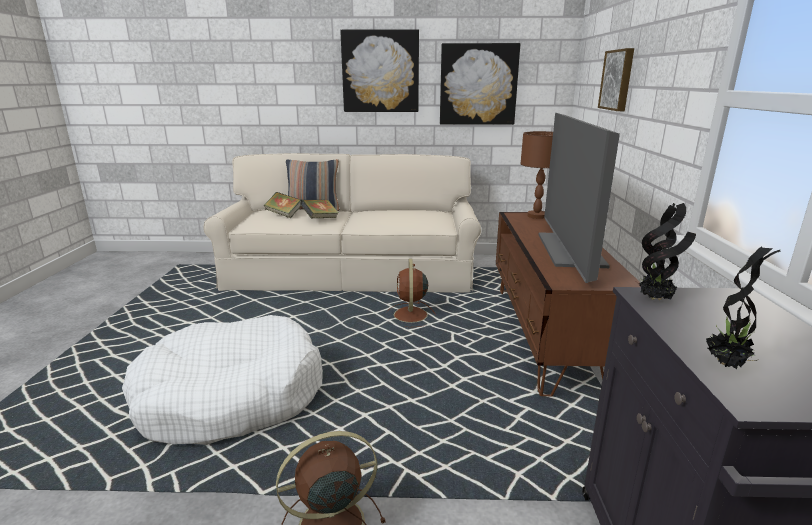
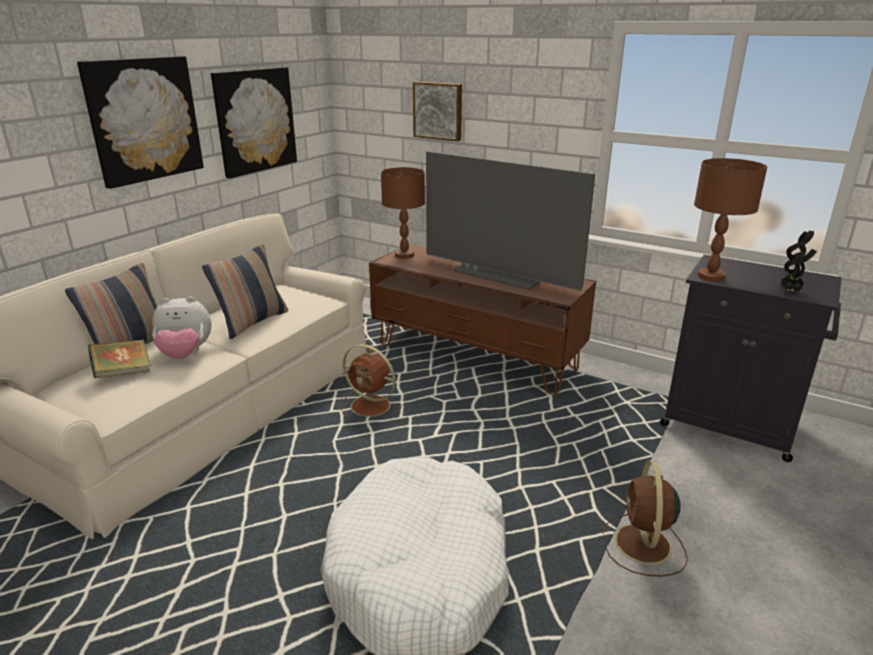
camera: 60 degrees left, 5 degrees up
(320, 219) = (185, 354): book -> plush toy
(378, 219) = (252, 322): none -> pillow
(656, 299) = (711, 277): potted plant -> brown table lamp

